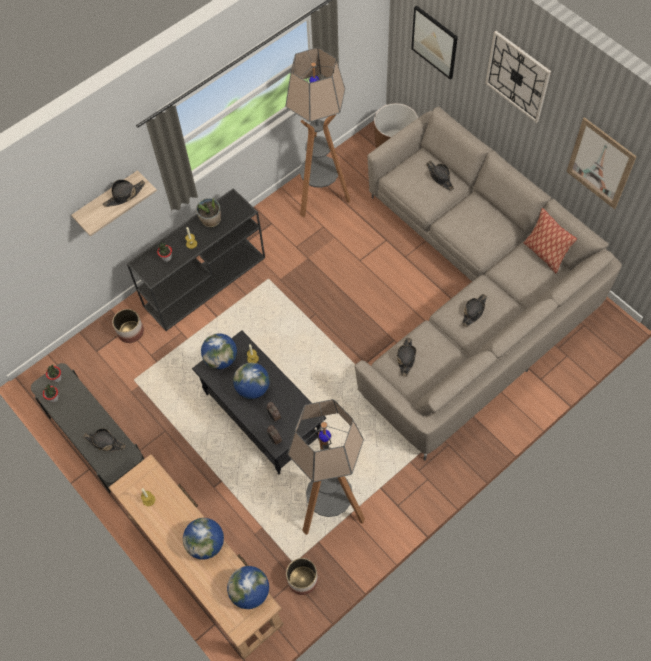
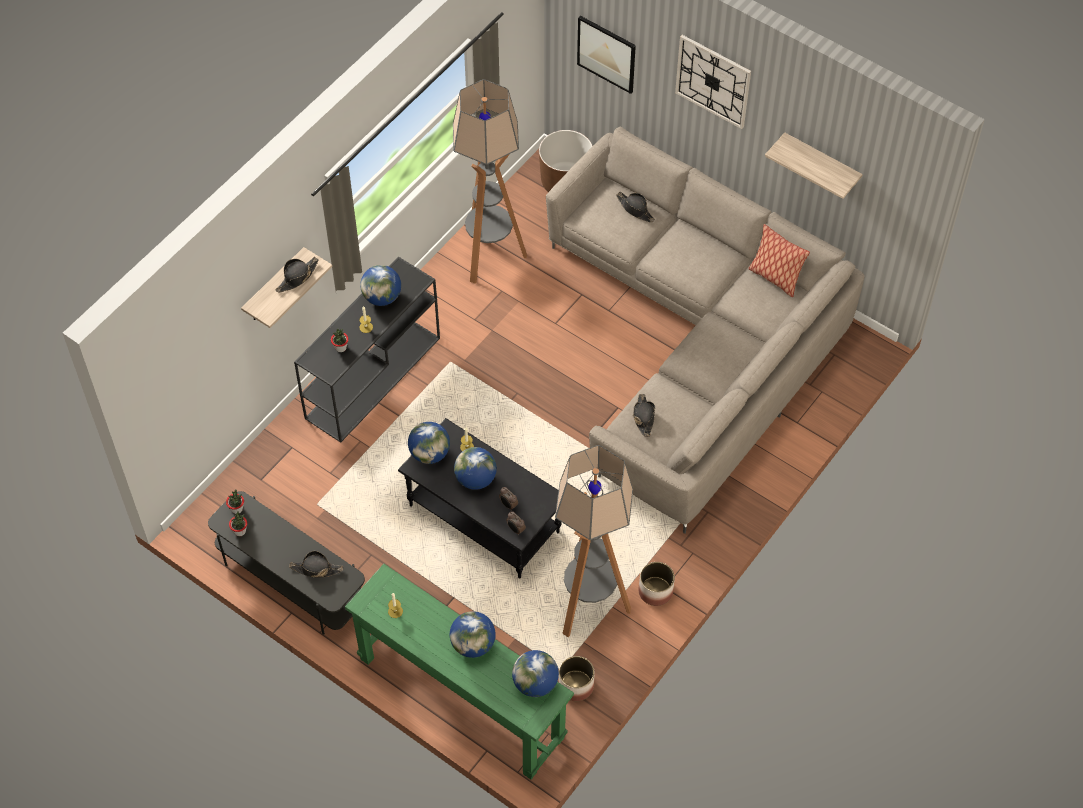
camera: 15 degrees left, 5 degrees down
(131, 331) = (297, 450): planter -> planter (655, 591)
(205, 571) = (461, 697): brown console table -> green console table
(211, 220) = (382, 297): potted plant -> globe
(474, 311) = (709, 354): black hat -> none
(600, 163) = (821, 163): picture -> shelf

